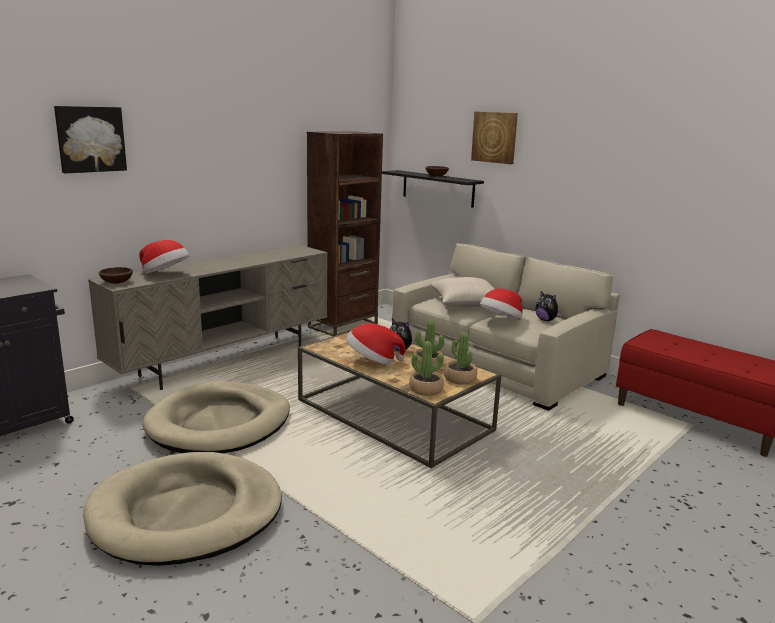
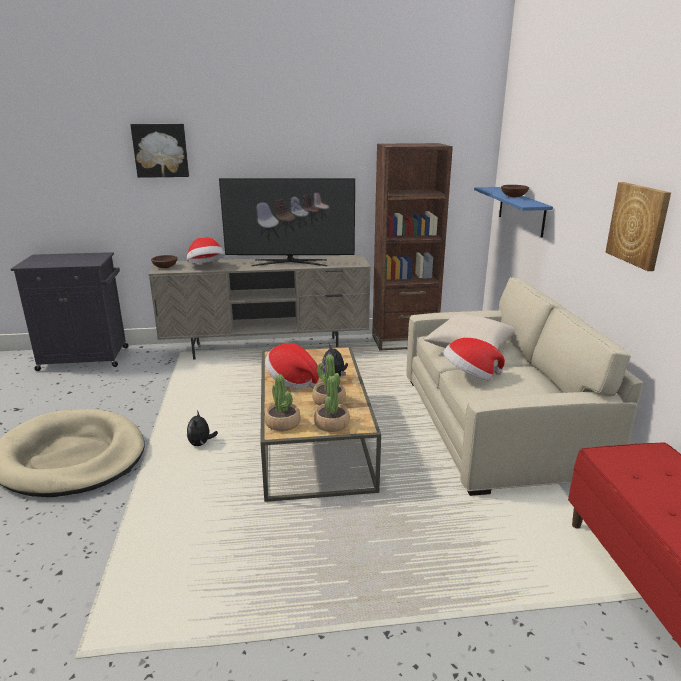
camera: 40 degrees right, 5 degrees up
(219, 423) = (188, 398): beige dog bed -> none
(247, 259) = (290, 262): none -> television
(437, 188) = (521, 211): black shelf -> blue shelf
(494, 137) = (566, 153): picture -> picture (638, 225)
(546, 320) = (527, 389): plush toy -> plush toy (201, 444)

